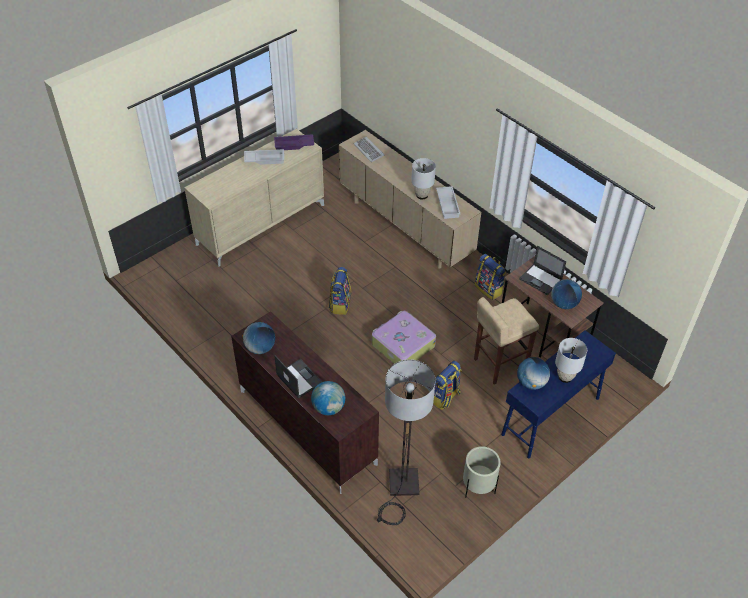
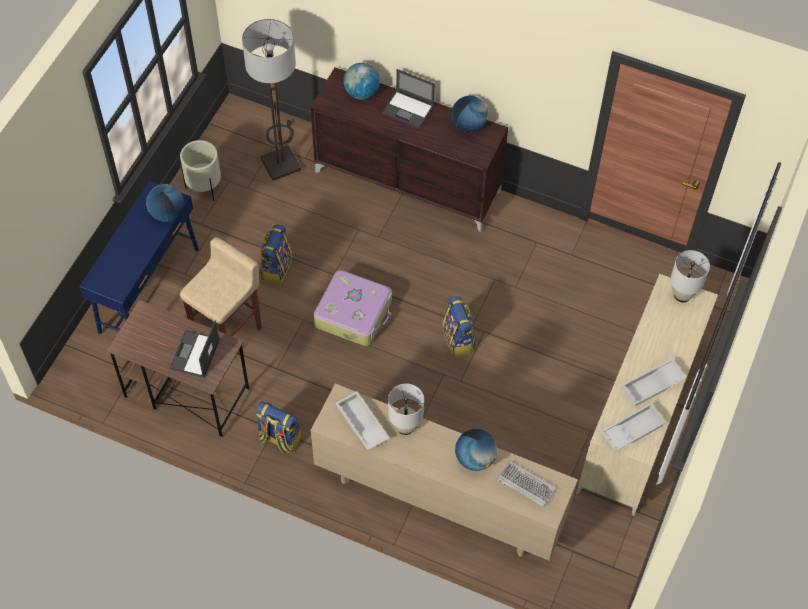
camera: 155 degrees right, 10 degrees up
(294, 145) = (631, 429): purple tray -> white tray
(541, 279) = (195, 355): laptop -> laptop turned 90 degrees counterclockwise
(564, 304) = (156, 329): globe -> globe (475, 458)
(565, 377) = (131, 234): white table lamp -> white table lamp (682, 295)

